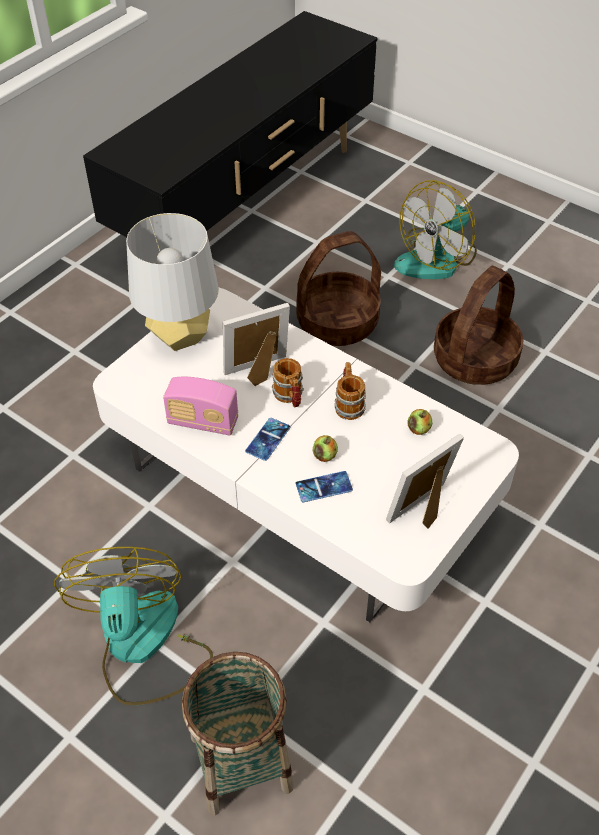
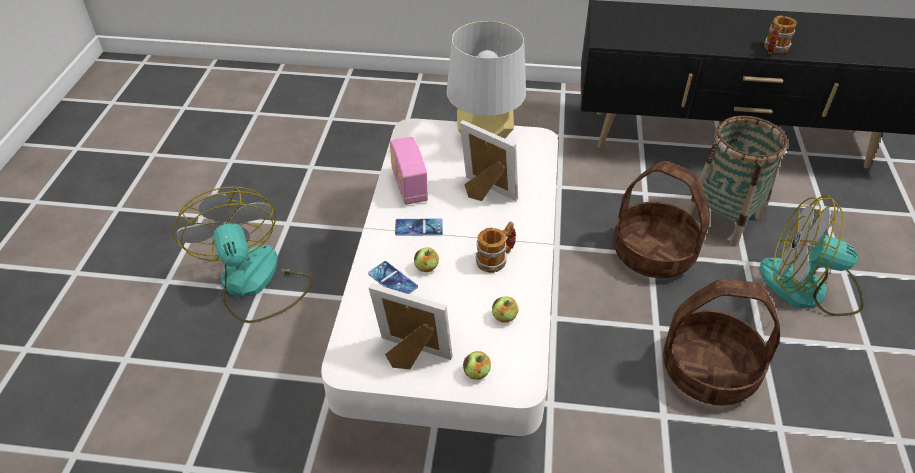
camera: 60 degrees right, 5 degrees down
(143, 646) = (254, 284): fan -> fan turned 75 degrees counterclockwise
(241, 762) = (183, 384): basket -> basket (723, 218)
(290, 397) = (474, 221): mug -> mug (774, 50)
(467, 474) = (476, 373): none -> apple

